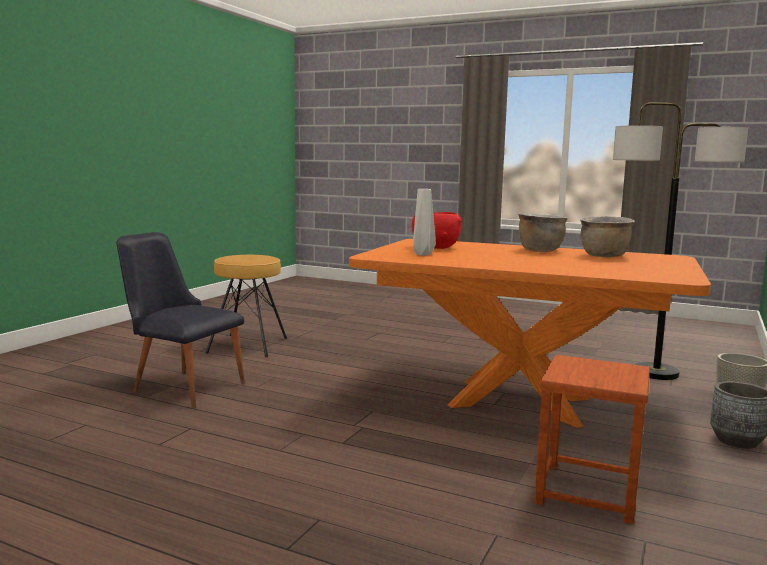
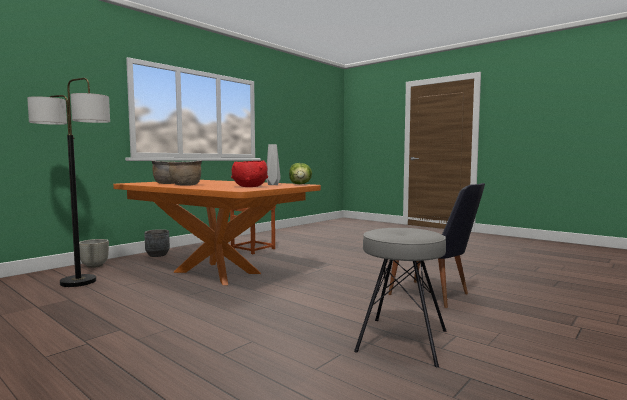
camera: 165 degrees left, 5 degrees down
(248, 345) = (401, 340): brown stool -> grey stool
(385, 258) = (300, 184): none -> lettuce

